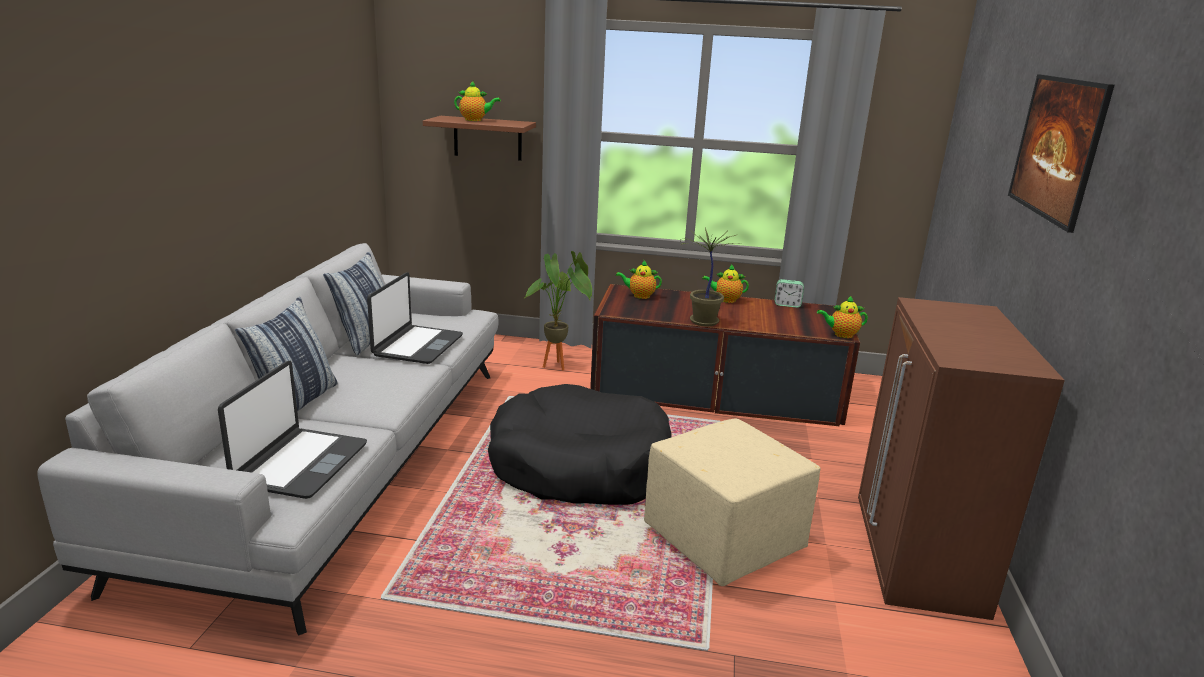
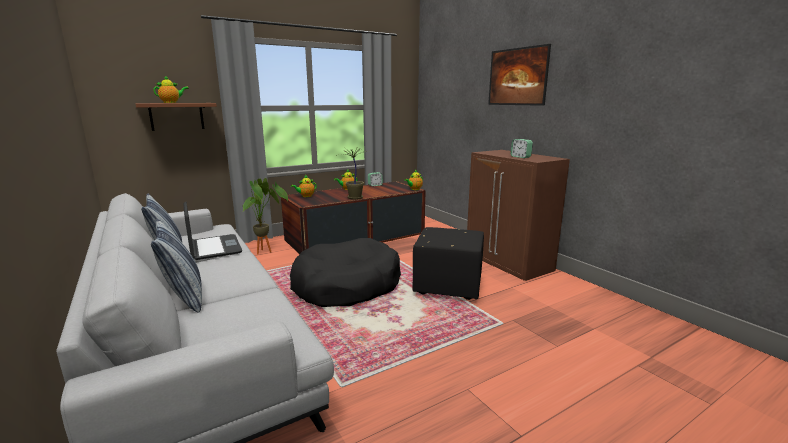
camera: 40 degrees left, 5 degrees down
(300, 464) = (256, 321): laptop -> none
(725, 541) = (448, 286): beige ottoman -> black ottoman
(957, 340) = (520, 157): none -> alarm clock

